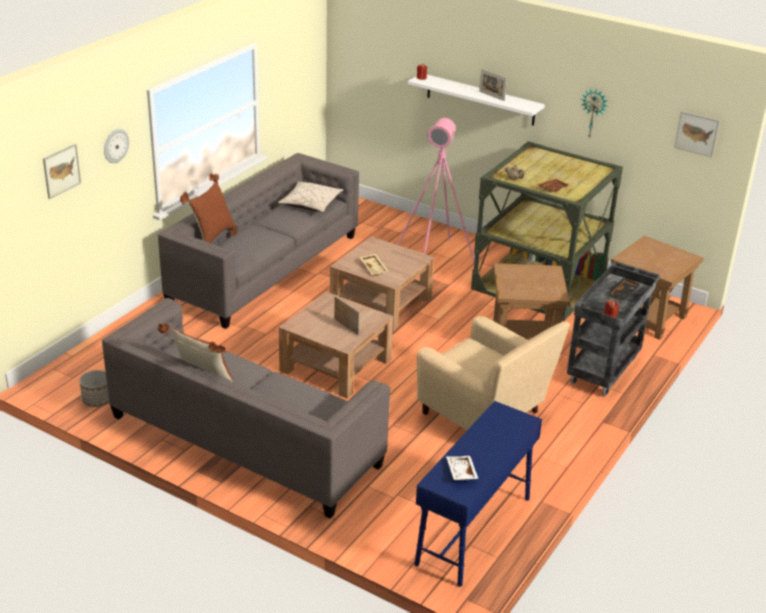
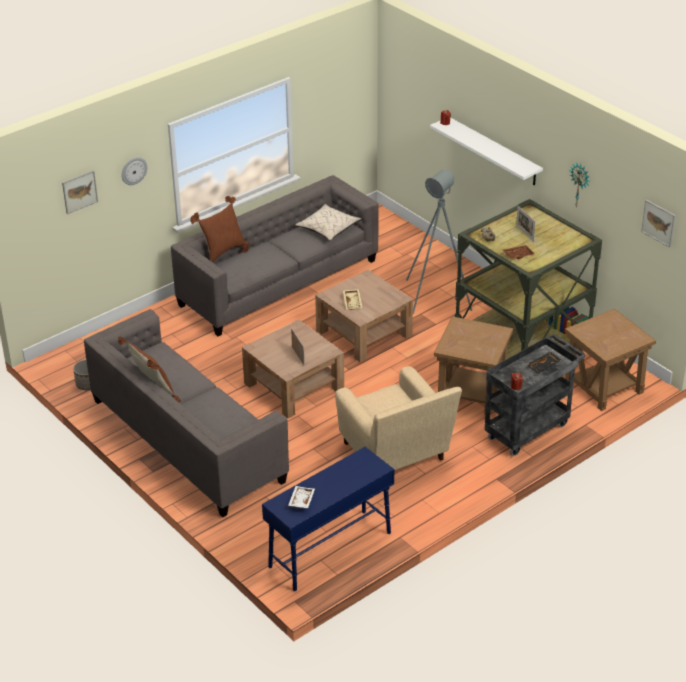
camera: 20 degrees right, 5 degrees up
(435, 259) = (438, 295): pink floor lamp -> grey floor lamp
(491, 96) = (498, 152): picture frame -> picture frame (525, 233)

